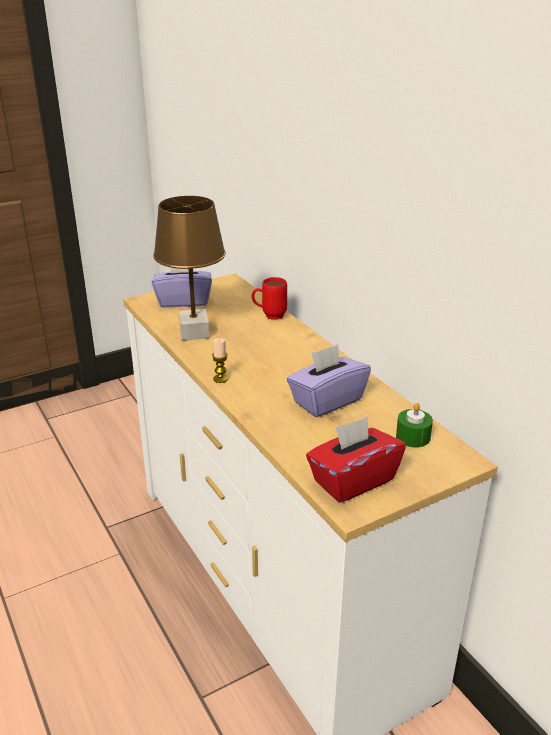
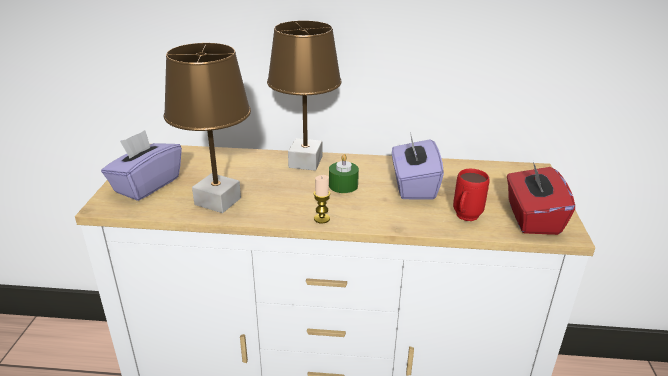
camera: 55 degrees left, 0 degrees up
(269, 316) = (246, 158): red mug -> red mug (464, 218)
(298, 340) = (305, 162): none -> brown table lamp
(413, 437) = (494, 175): green candle -> green candle (343, 185)

